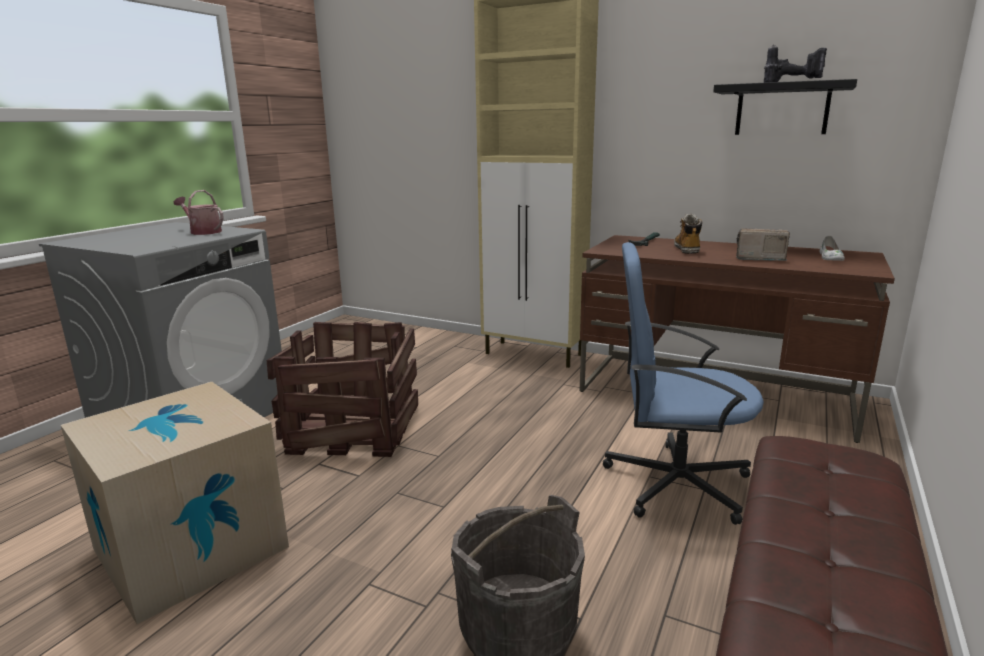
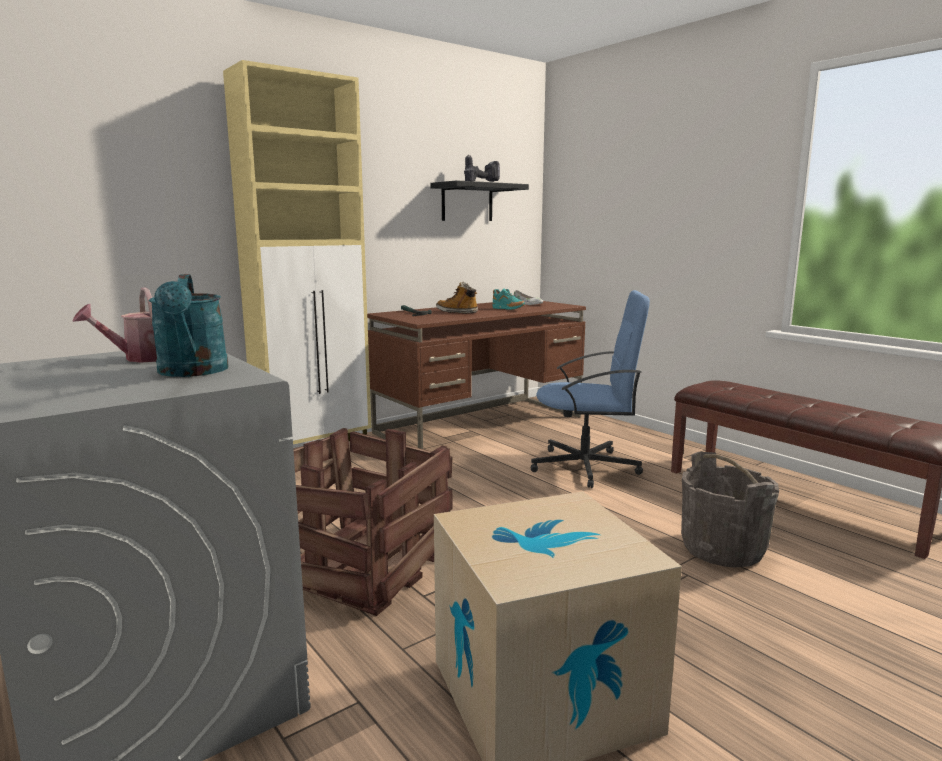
camera: 65 degrees left, 5 degrees down
(159, 242) = (193, 372): none -> turquoise watering can
(674, 483) = (586, 467): blue office chair -> blue office chair turned 120 degrees counterclockwise
(758, 258) = (508, 309): radio -> turquoise shoe

